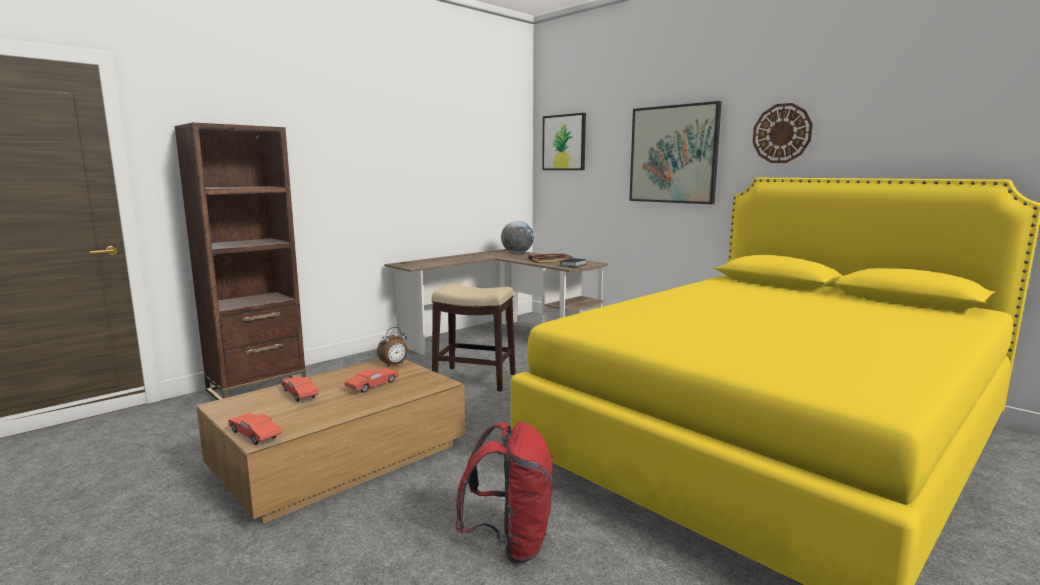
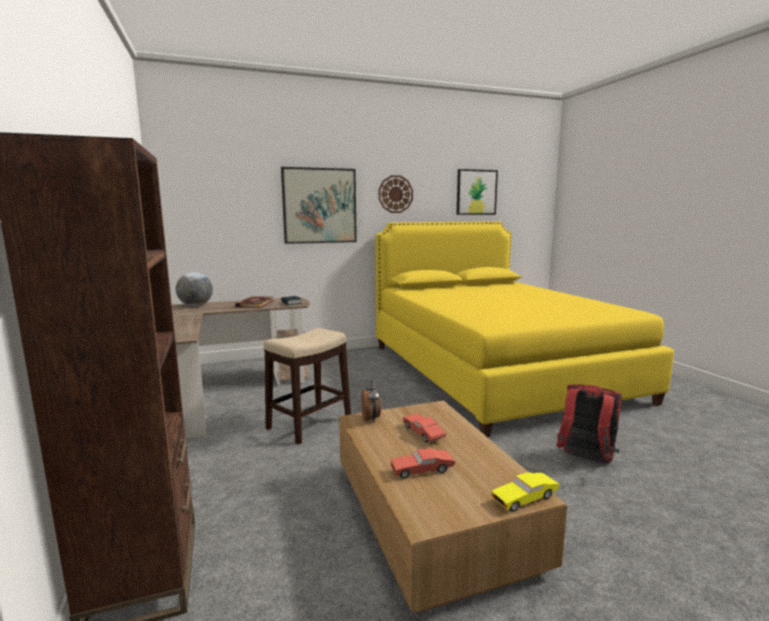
camera: 65 degrees left, 0 degrees up
(255, 435) = (525, 498): red toy car -> yellow toy car
(564, 142) = (197, 191): picture -> picture (476, 192)

